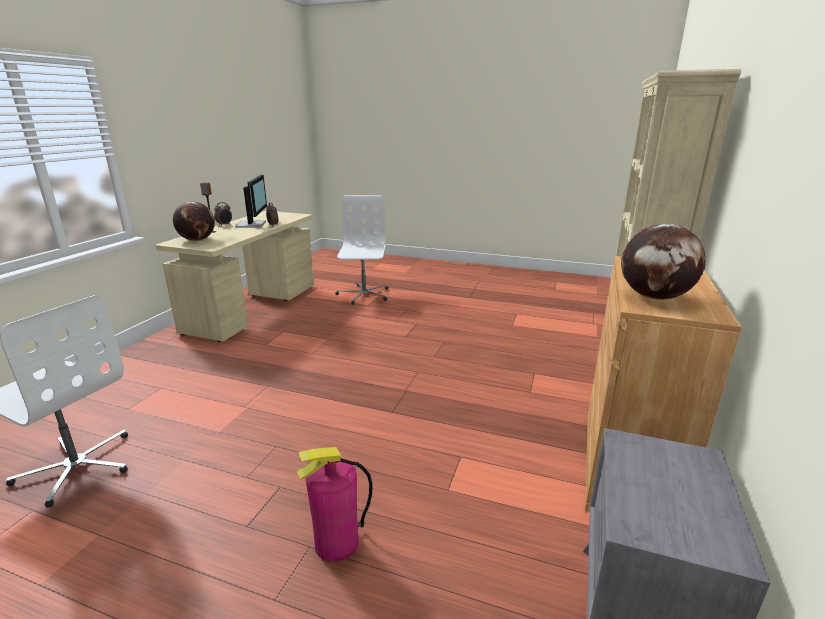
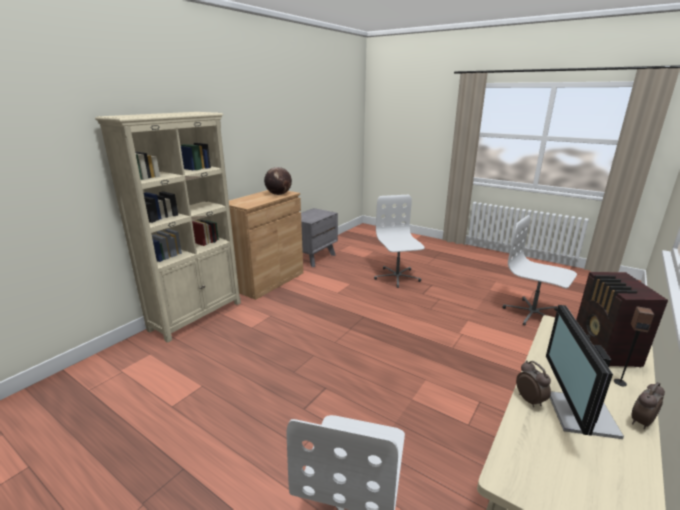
camera: 165 degrees left, 0 degrees up
(197, 240) = (605, 349): globe -> radio
(337, 543) = (396, 277): fire extinguisher -> white office chair

